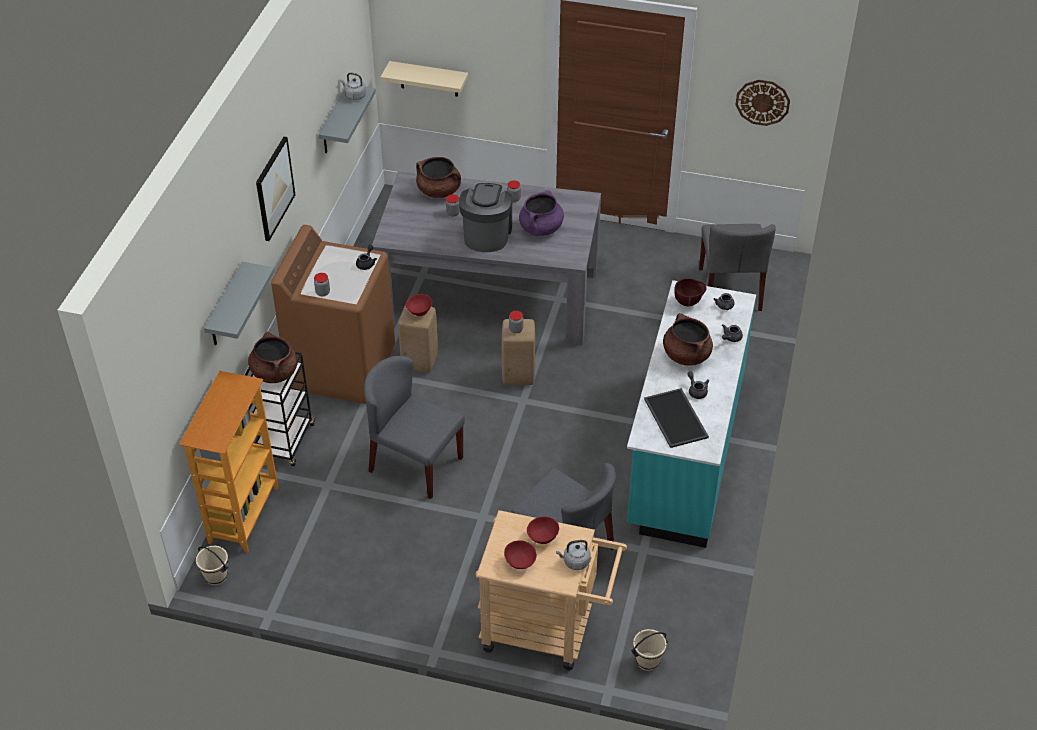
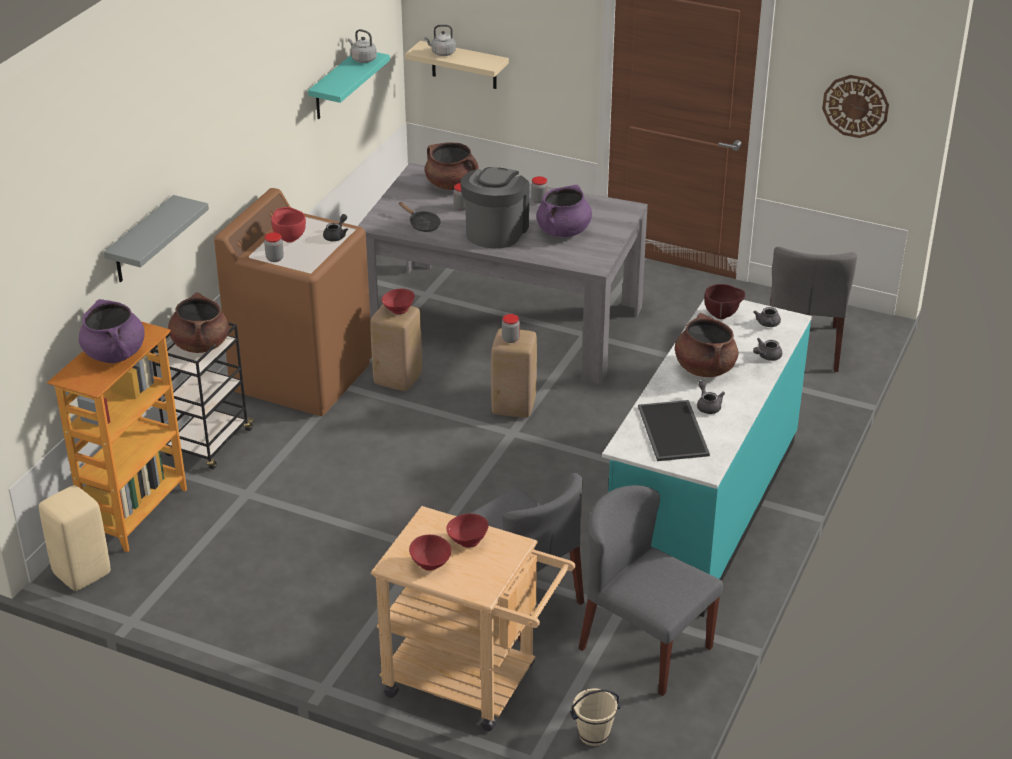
camera: 10 degrees right, 10 degrees down
(216, 577) = (80, 573): beige bucket -> beige stool
(225, 409) = (115, 354): none -> purple cooking pot
(274, 188) = (232, 126): picture -> none
(328, 270) = (289, 238): none -> red bowl
(334, 121) = (334, 86): grey shelf -> turquoise shelf
(415, 464) = (360, 484): grey chair -> grey chair (644, 647)
(425, 235) = (422, 224): none -> black frying pan
(575, 562) = (500, 571): grey kettle -> grey kettle (442, 53)

